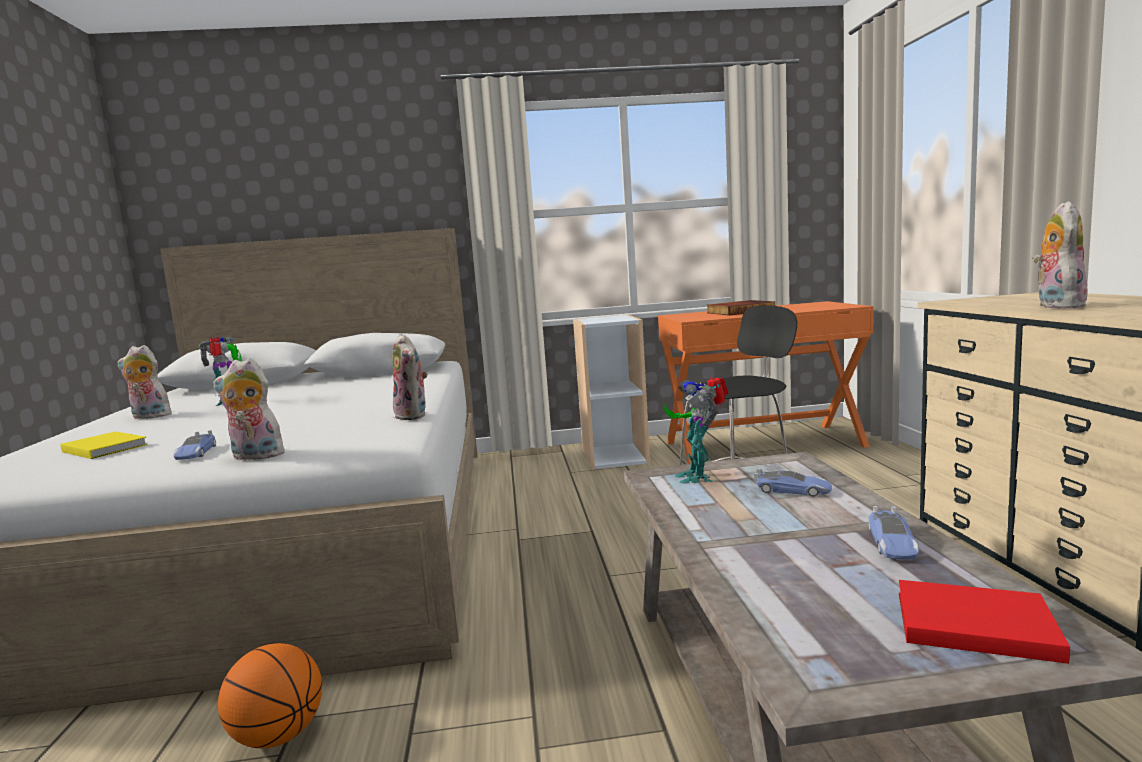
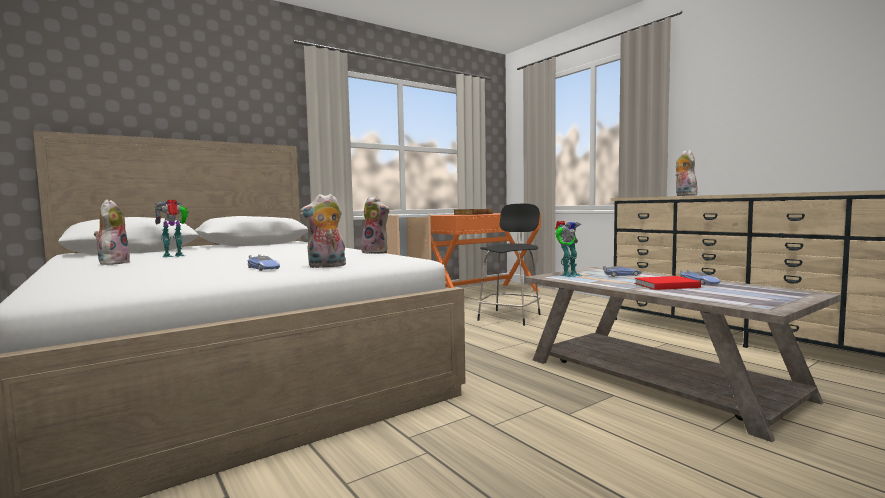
camera: 30 degrees left, 5 degrees down
(105, 448) = (149, 272): yellow book -> none
(149, 417) = (113, 263): plush toy -> plush toy turned 105 degrees clockwise
(278, 736) = (411, 446): basketball -> none
(698, 476) = (568, 275): toy robot -> toy robot turned 90 degrees counterclockwise
(970, 623) = (772, 293): red book -> red book (664, 285)

